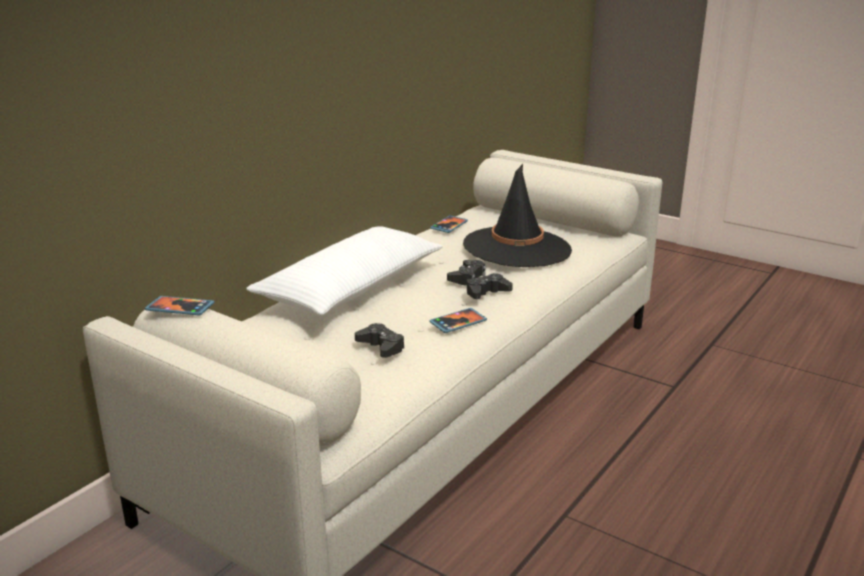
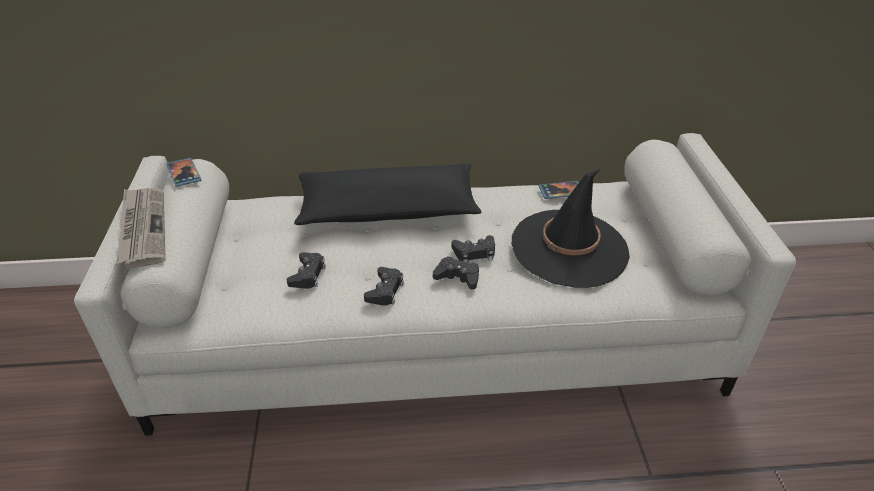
camera: 50 degrees right, 15 degrees up
(242, 349) = (142, 228): none -> newspaper
(351, 287) = (388, 209): white pillow -> black pillow
(458, 322) = (385, 291): phone -> black game controller

